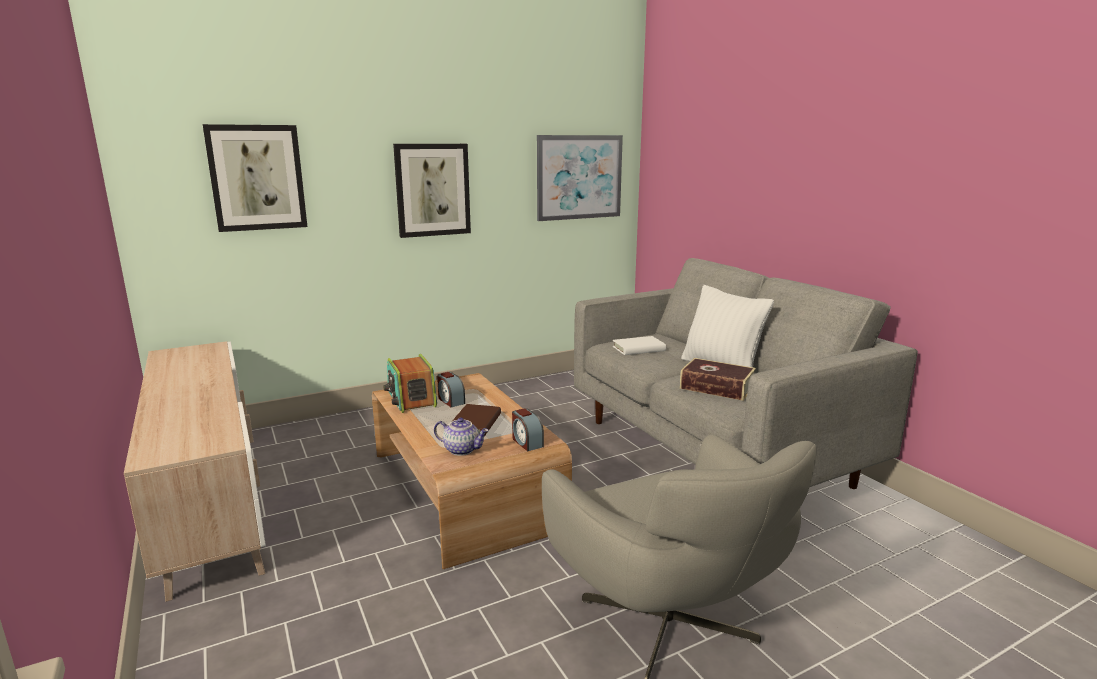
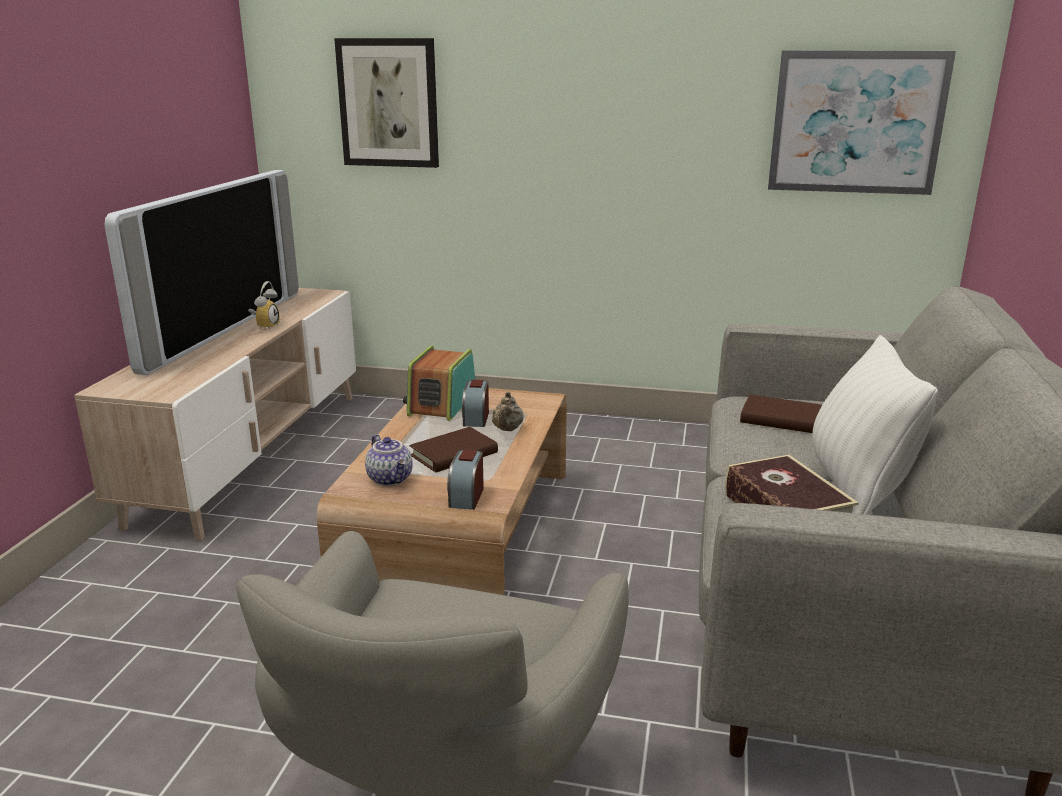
camera: 40 degrees right, 5 degrees up
(165, 390) = (219, 328): none -> television
(209, 379) = (265, 326): none -> alarm clock
(432, 190) = (603, 130): picture -> none
(482, 401) = (507, 429): none -> beige teapot
(639, 349) = (781, 419): white book -> brown book

